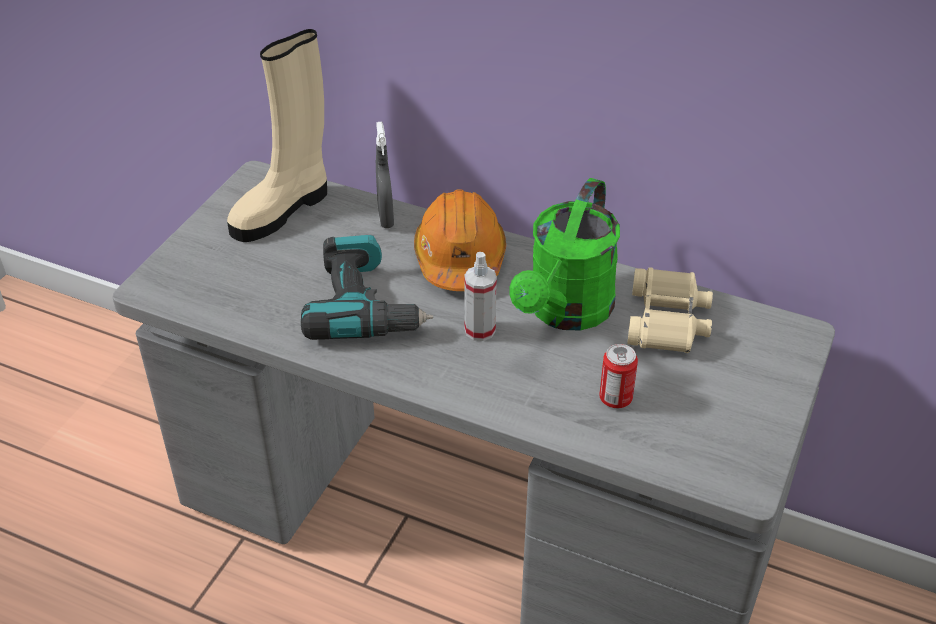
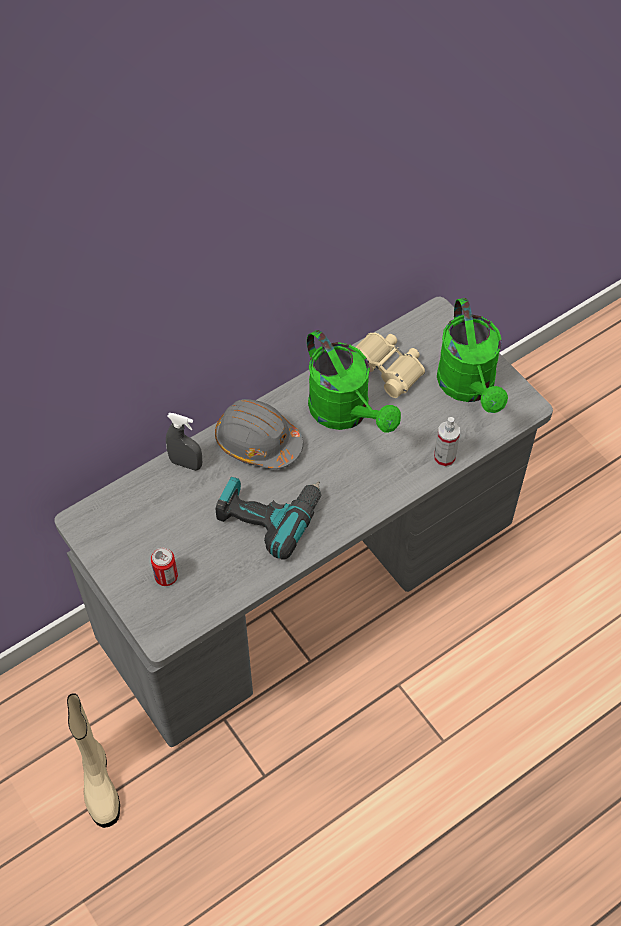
camera: 60 degrees left, 15 degrees up
(283, 210) = (131, 520): beige boot -> beige boot (99, 783)
(460, 258) = (258, 442): orange hard hat -> grey hard hat
(480, 330) = (332, 464): spray bottle -> spray bottle (444, 458)
(615, 399) = (431, 428): can -> can (166, 577)
(716, 411) = (469, 387): none -> green watering can

